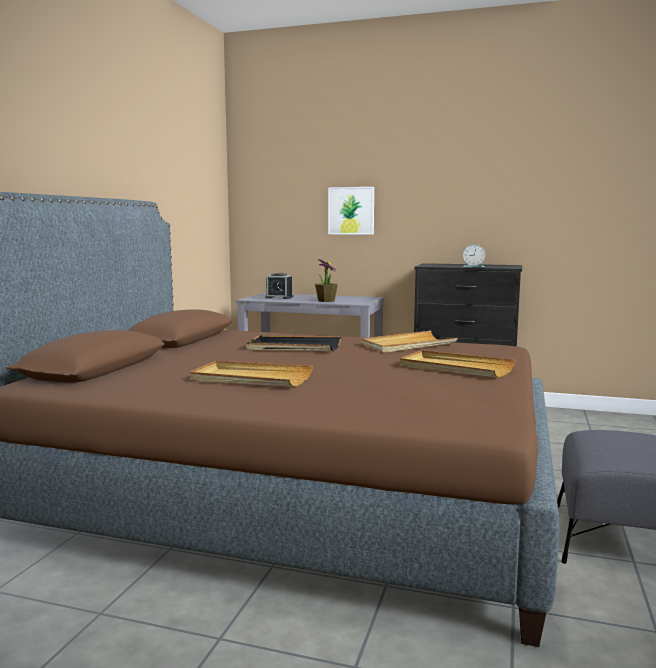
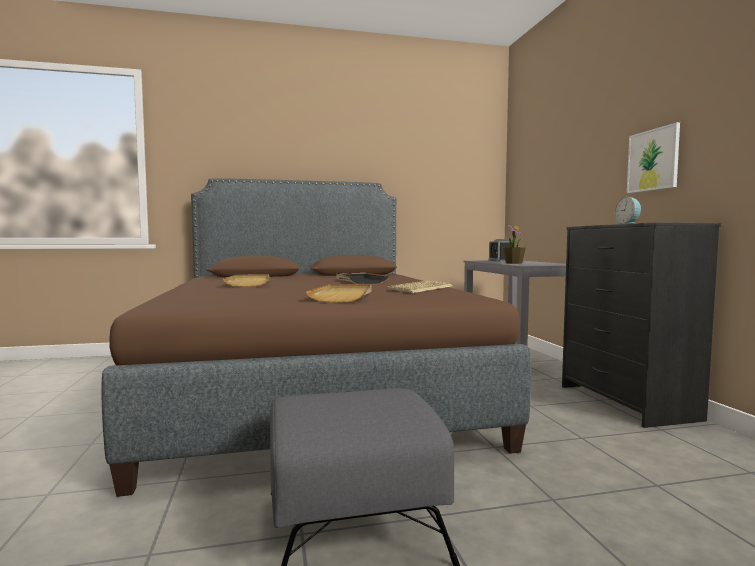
camera: 60 degrees right, 5 degrees down
(351, 210) = (570, 178): picture -> picture (653, 160)
(408, 345) = (420, 288): beige tray -> keyboard

